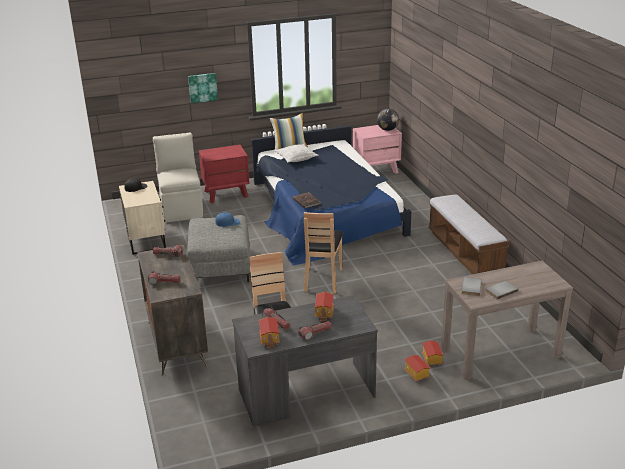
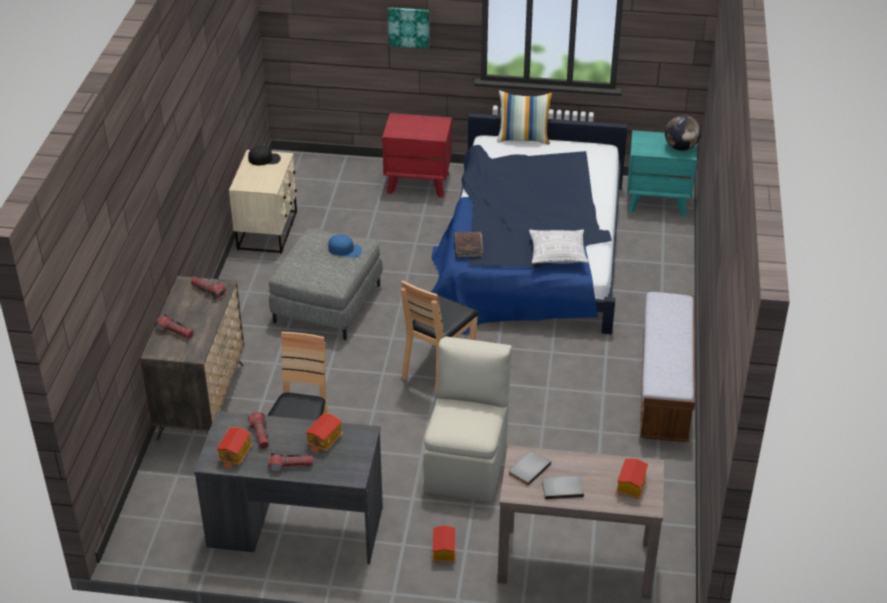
camera: 25 degrees right, 10 degrees up
(181, 208) = (344, 192): beige chair -> beige chair (467, 464)
(296, 158) = (514, 163): pillow -> pillow (558, 254)
(376, 170) = (658, 201): pink nightstand -> turquoise nightstand
(431, 360) = (479, 538): toy house -> toy house (630, 486)

